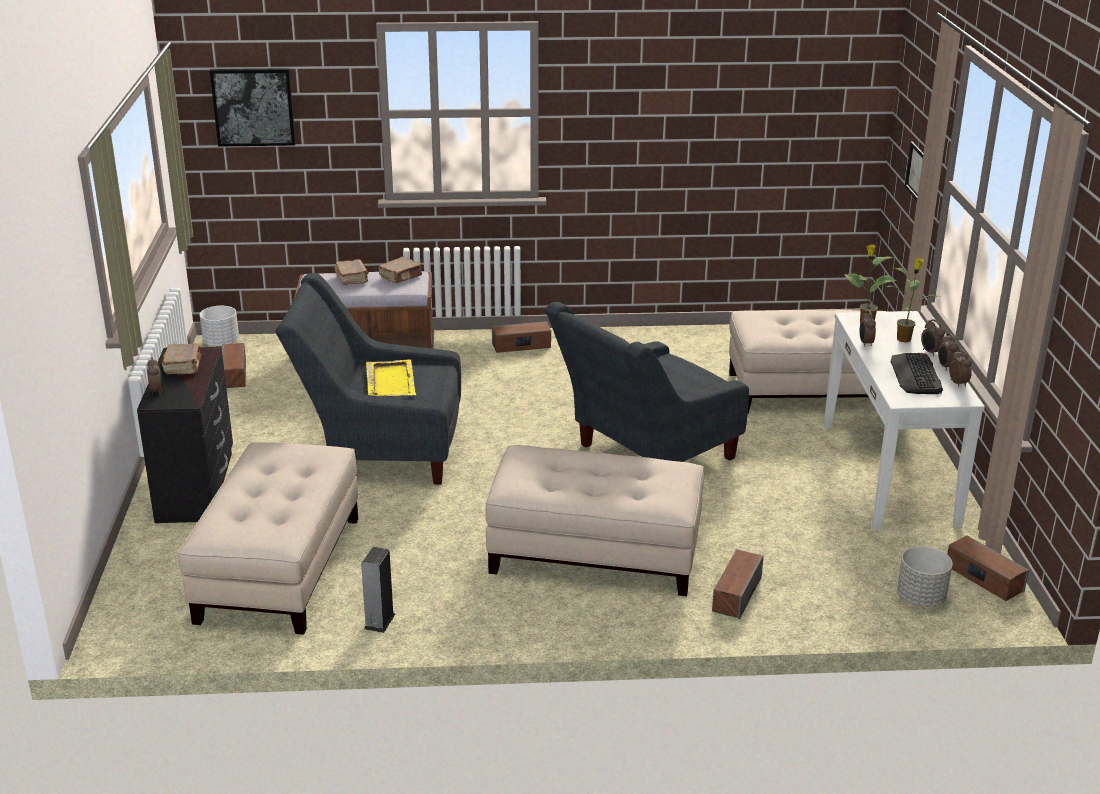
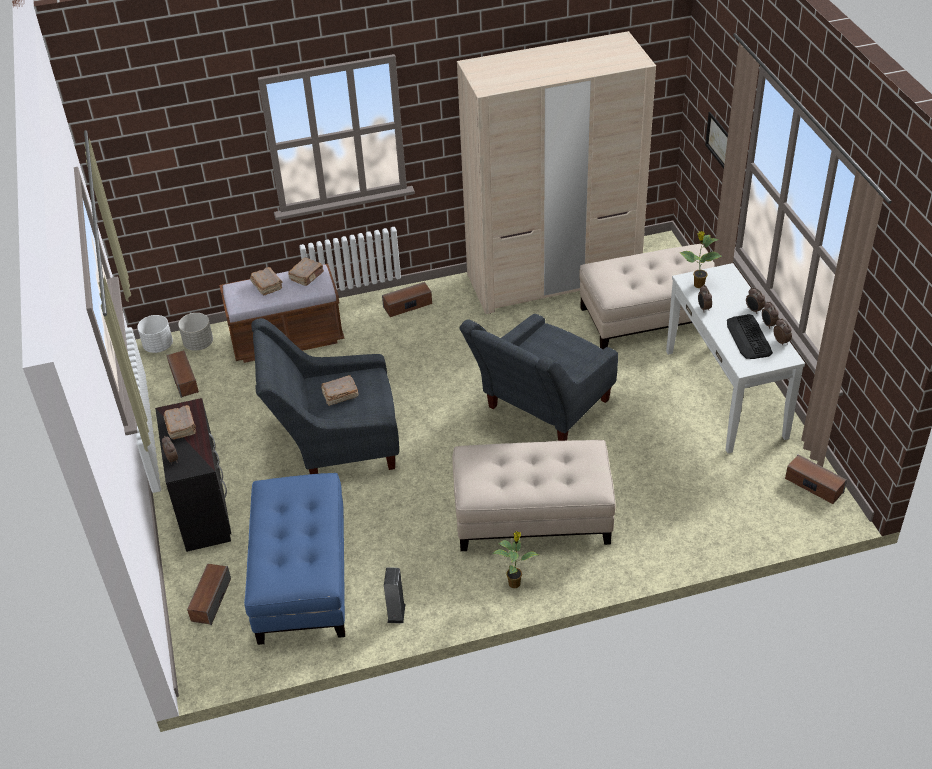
camera: 10 degrees left, 15 degrees up
(253, 107) = (160, 160): picture -> none
(278, 568) = (301, 577): beige ottoman -> blue ottoman
(390, 381) = (340, 395): yellow tray -> brown book
(705, 344) = (553, 278): none -> beige wardrobe
(736, 594) = (645, 535): speaker -> speaker (210, 600)
(904, 339) = (731, 298): potted plant -> potted plant (515, 583)
(921, 598) = (774, 513): grey planter -> grey planter (199, 344)

